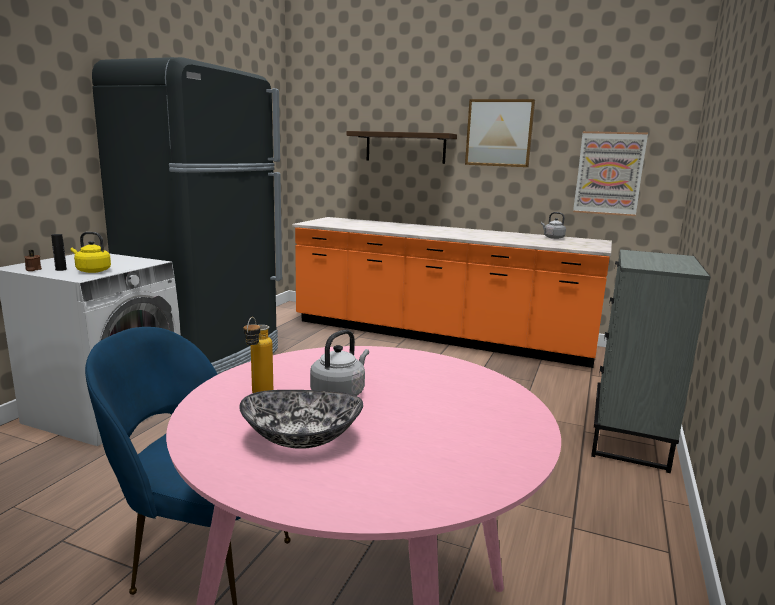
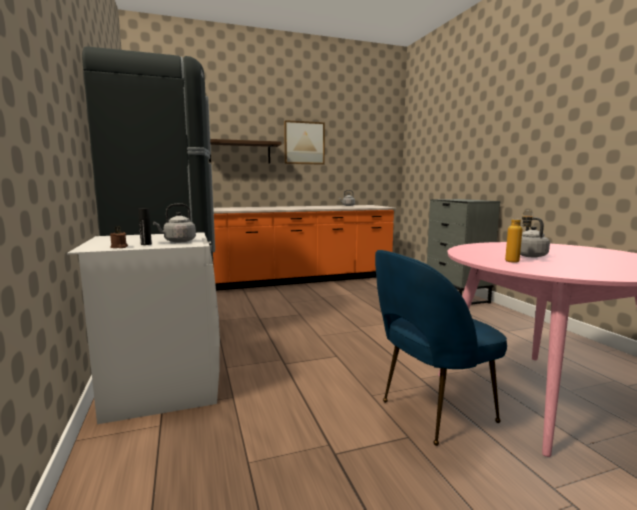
camera: 40 degrees left, 5 degrees down
(92, 271) = (178, 241): yellow kettle -> grey kettle
(302, 440) = (587, 266): bowl -> none
(609, 173) = (366, 167): picture -> none

